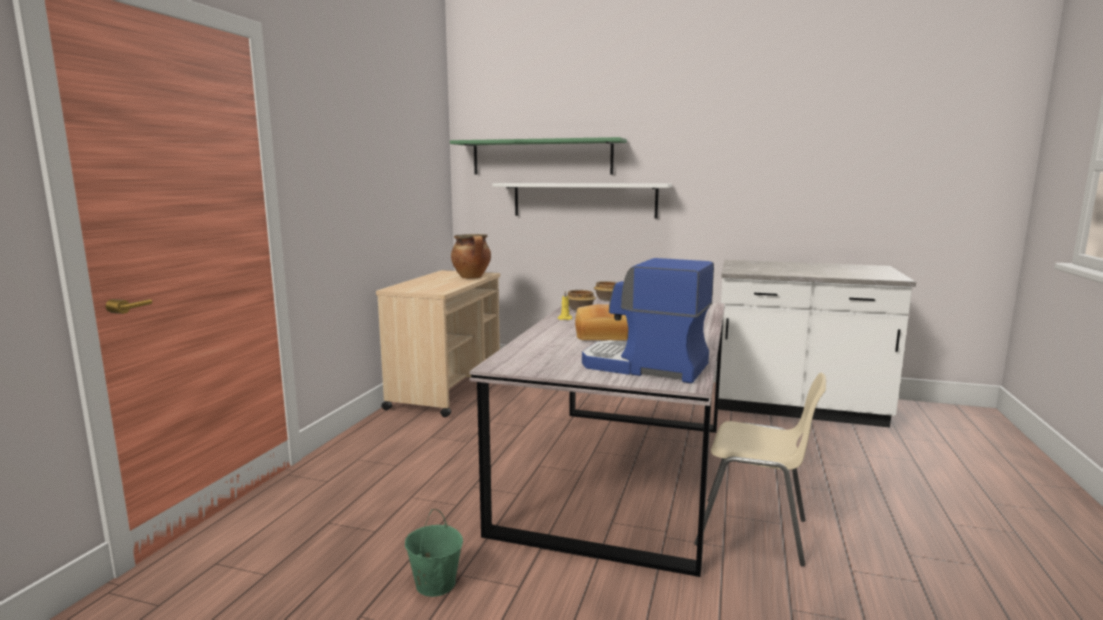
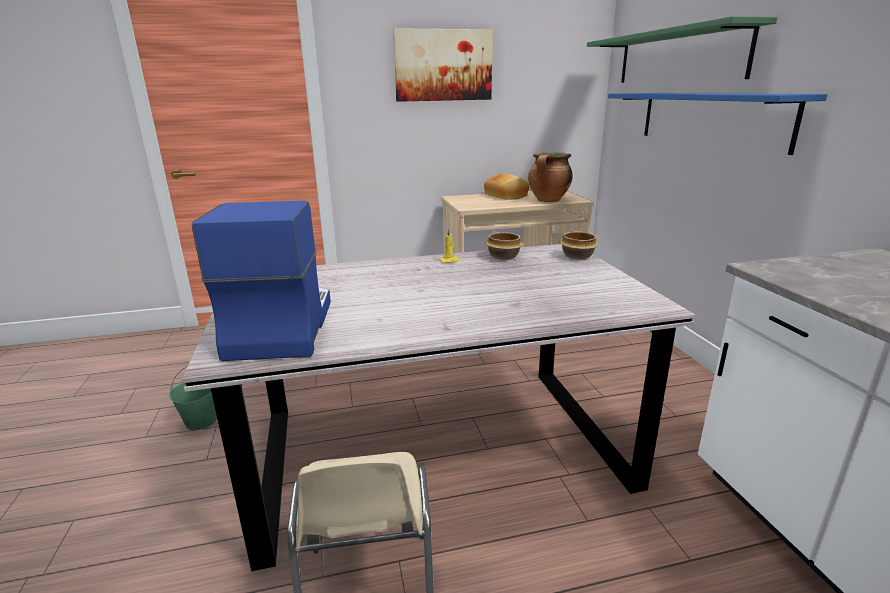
camera: 60 degrees right, 10 degrees up
(365, 154) = (443, 65): none -> picture
(584, 200) = (710, 118): white shelf -> blue shelf
(603, 336) = (393, 288): bread -> bread (506, 196)

